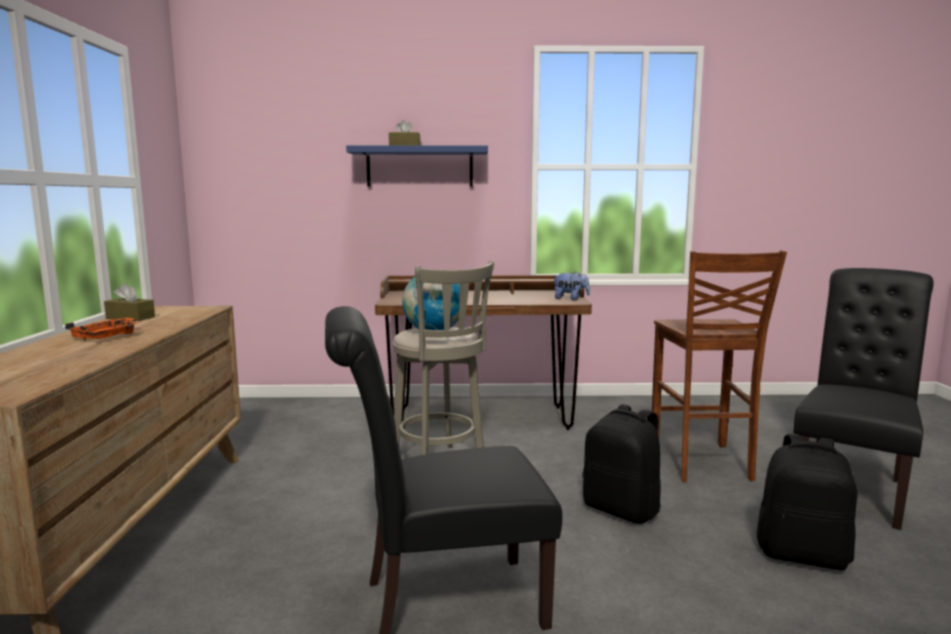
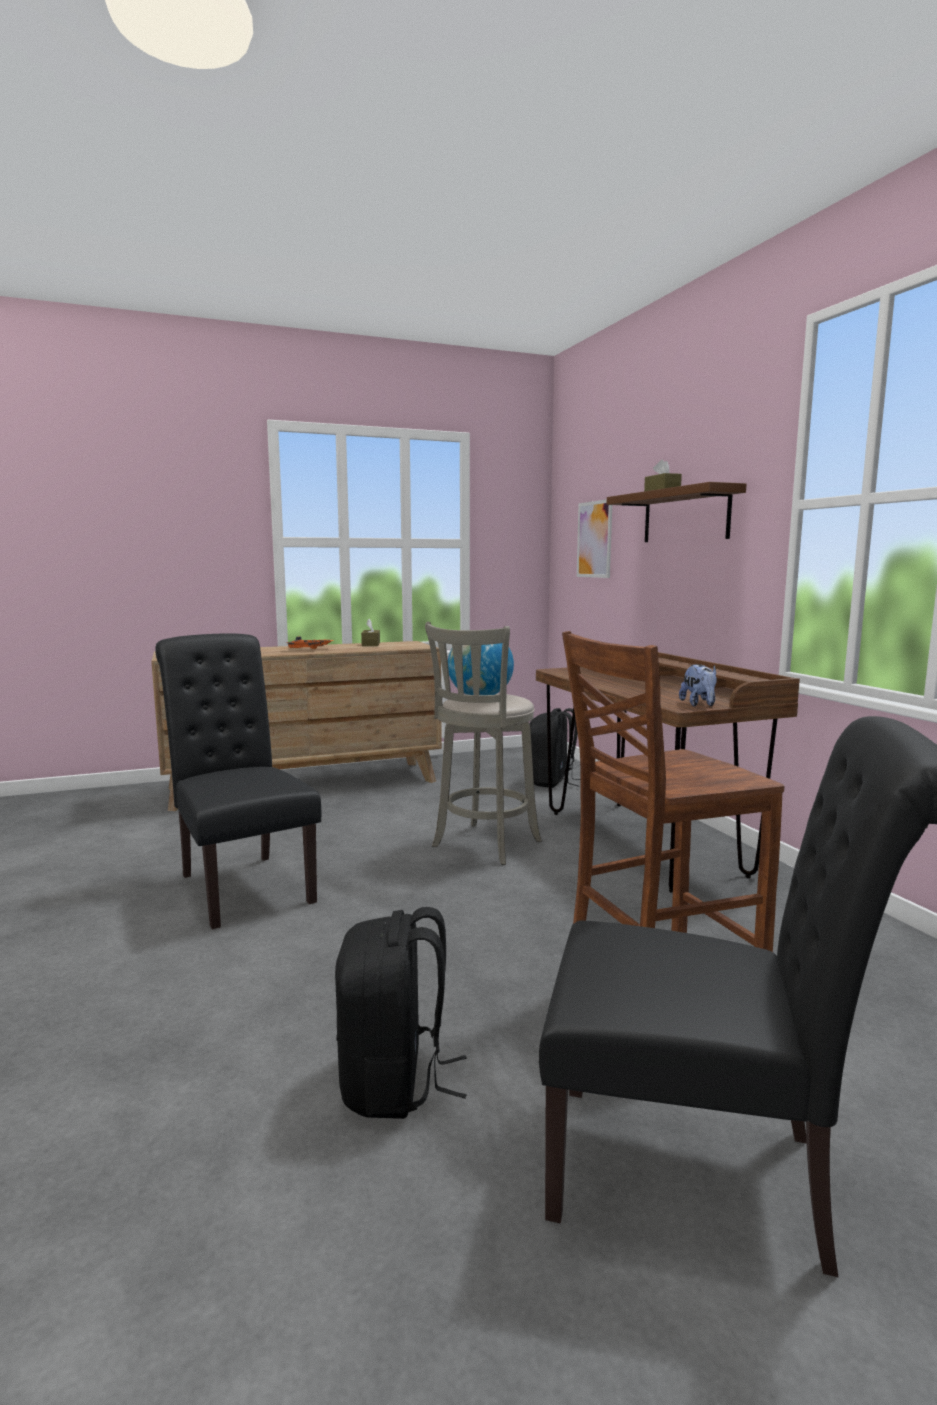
camera: 70 degrees right, 0 degrees up
(281, 182) = (594, 539): none -> picture
(419, 167) = (685, 516): blue shelf -> brown shelf
(622, 510) = (450, 945): black backpack -> black backpack (552, 782)

